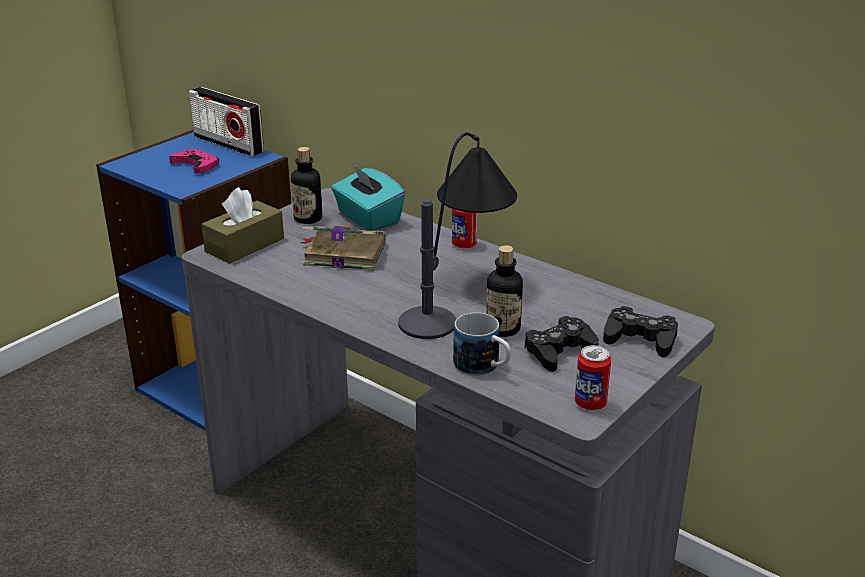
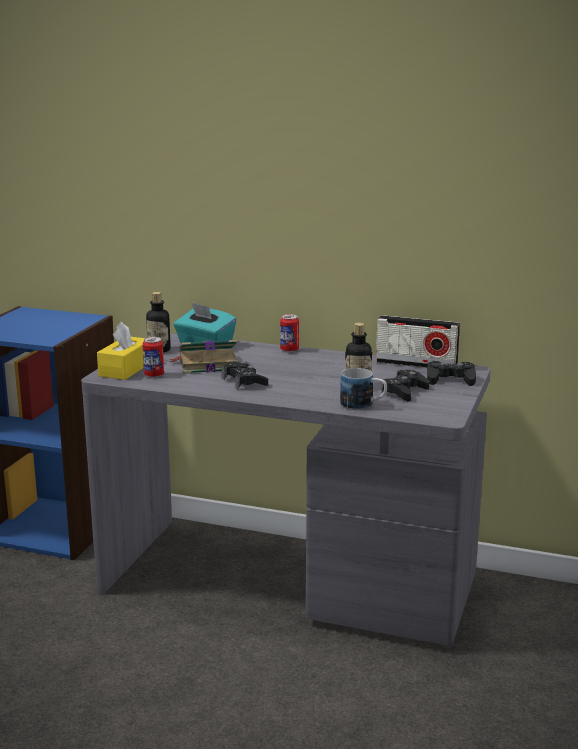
camera: 20 degrees left, 10 degrees down
(196, 165) = (42, 327): pink game controller -> none
(228, 144) = (55, 313): radio -> radio (416, 364)
(245, 245) = (126, 369): brown tissue box -> yellow tissue box
(365, 293) = (244, 382): none -> black game controller
(457, 297) = (311, 376): table lamp -> none
(590, 403) = (446, 412): can -> can (154, 375)

